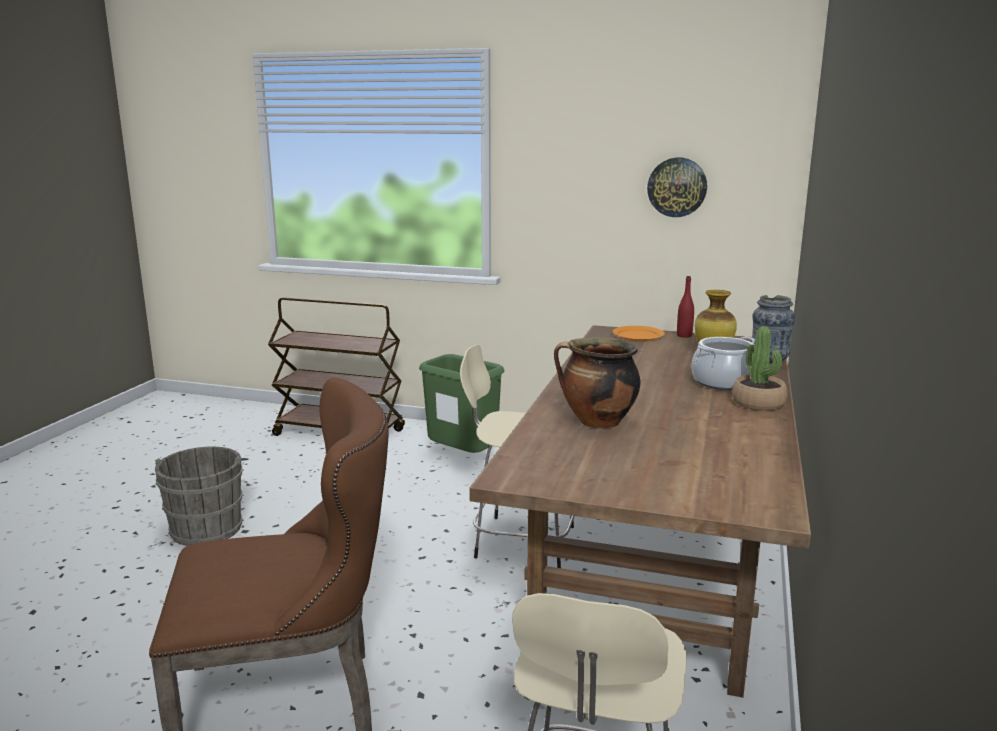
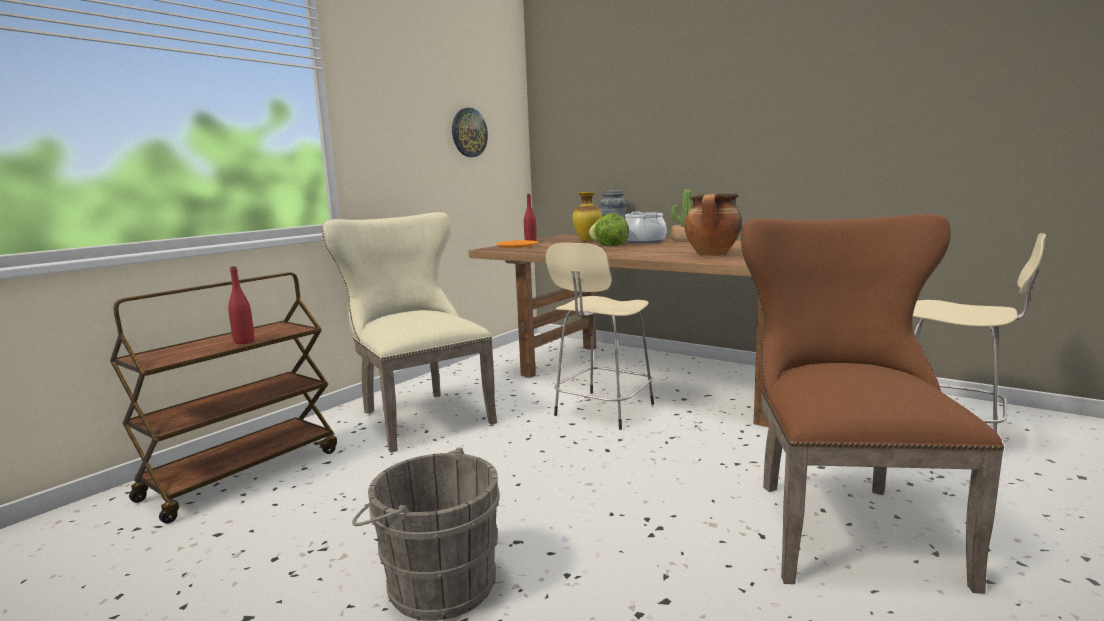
camera: 70 degrees left, 5 degrees down
(334, 345) = (244, 342): none -> red bottle
(463, 459) = (419, 416): green trash can -> beige chair
(662, 371) = (609, 246): none -> lettuce

